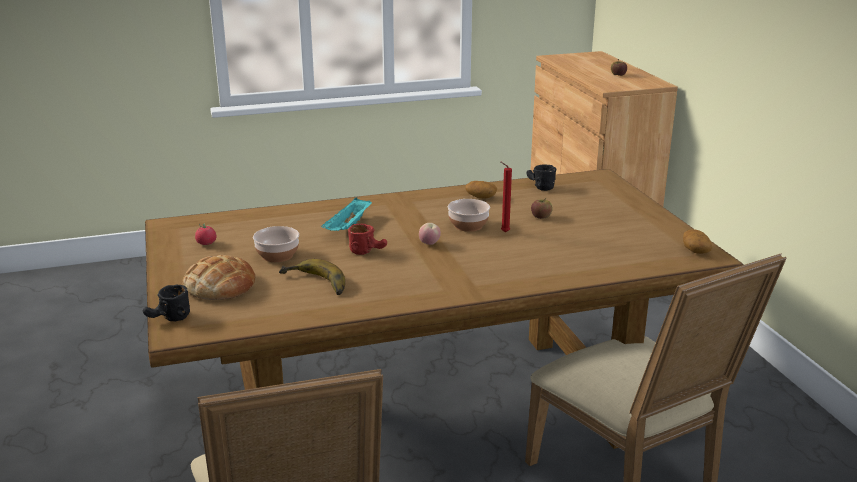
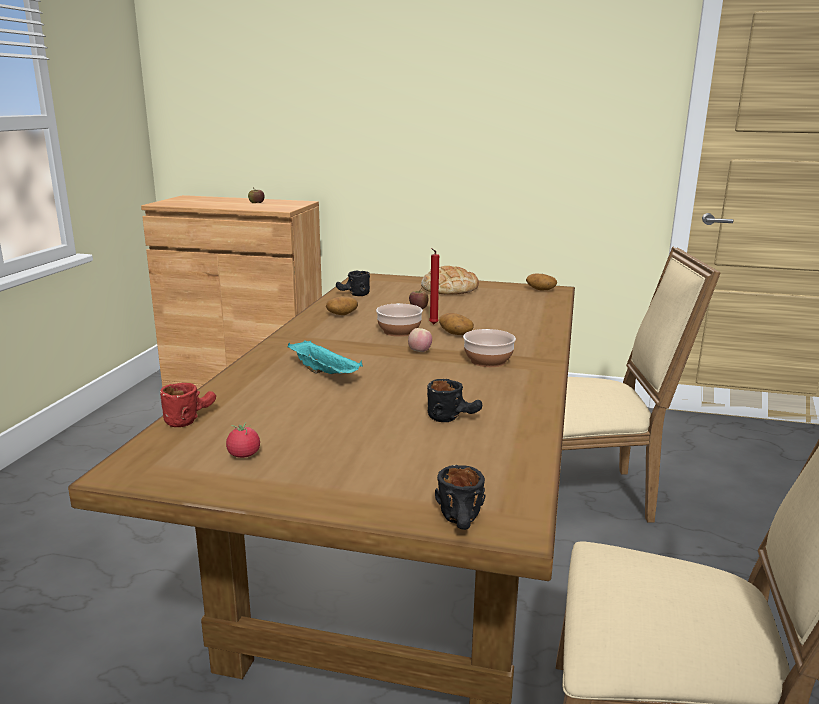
camera: 60 degrees left, 5 degrees down
(220, 286) = (395, 469): bread -> bread (449, 289)
(278, 255) = (348, 420): bowl -> bowl (488, 360)
(314, 284) = (454, 417): banana -> black mug
(368, 251) = (401, 377): red mug -> red mug (190, 418)
(493, 245) = (455, 333): none -> potato

